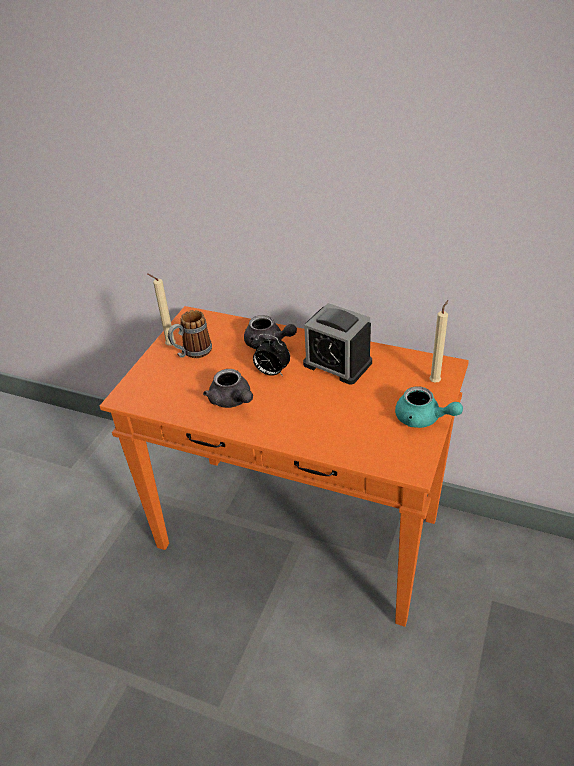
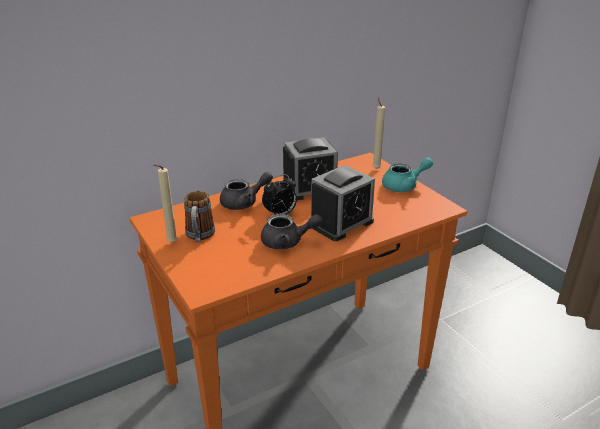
camera: 55 degrees left, 10 degrees down
(297, 414) = (341, 223): none -> alarm clock

